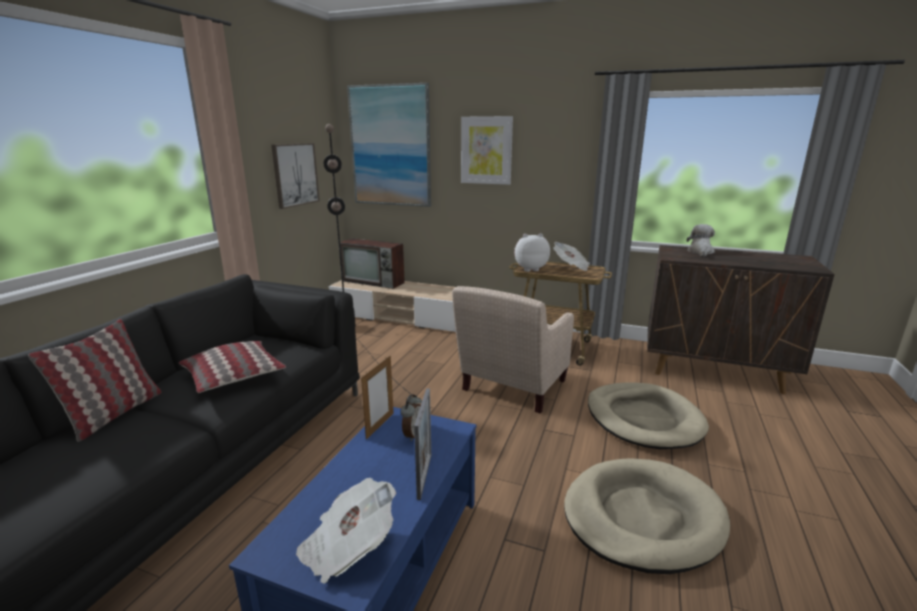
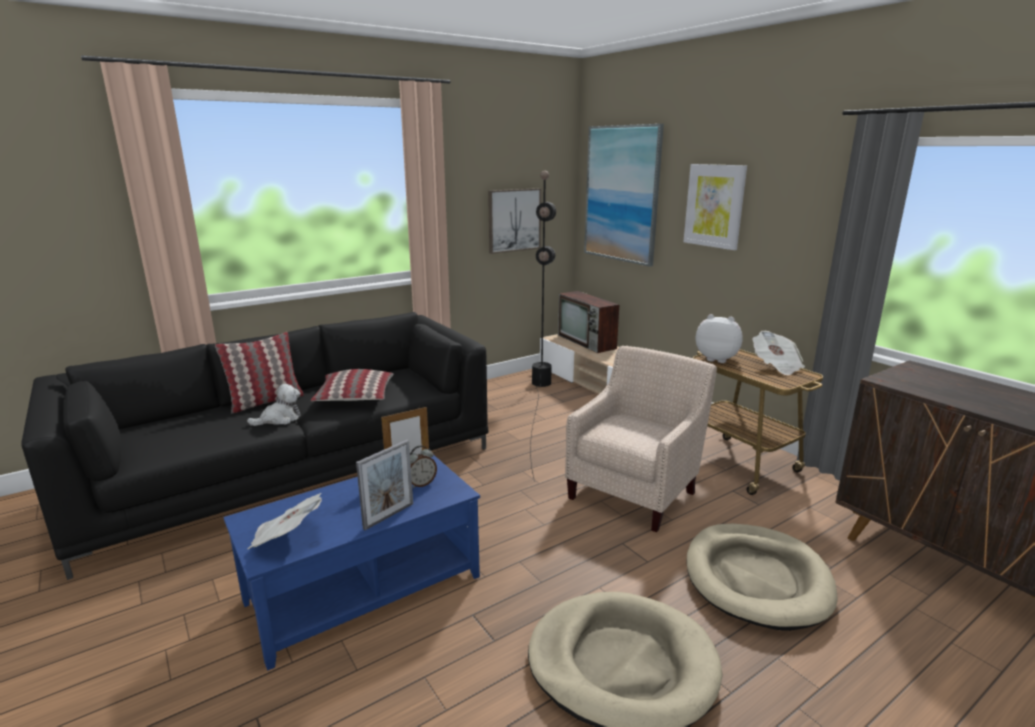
camera: 35 degrees right, 0 degrees up
(511, 388) = (636, 491): beige armchair -> beige armchair turned 150 degrees clockwise
(700, 252) = (953, 382): plush toy -> plush toy (279, 419)

